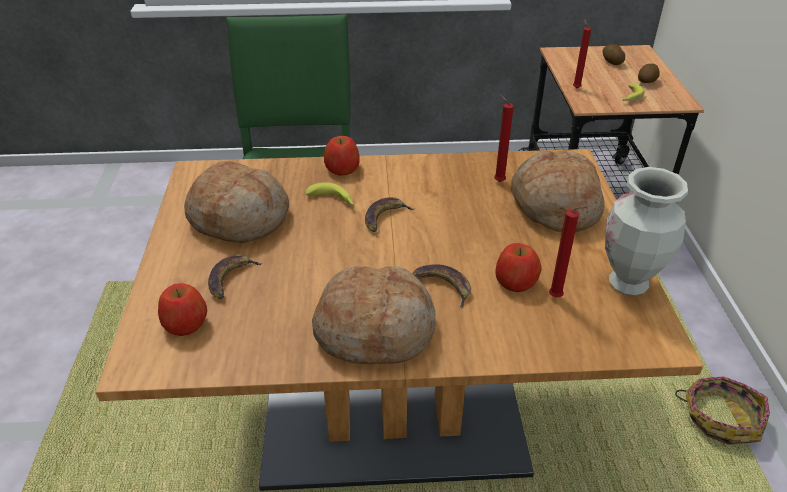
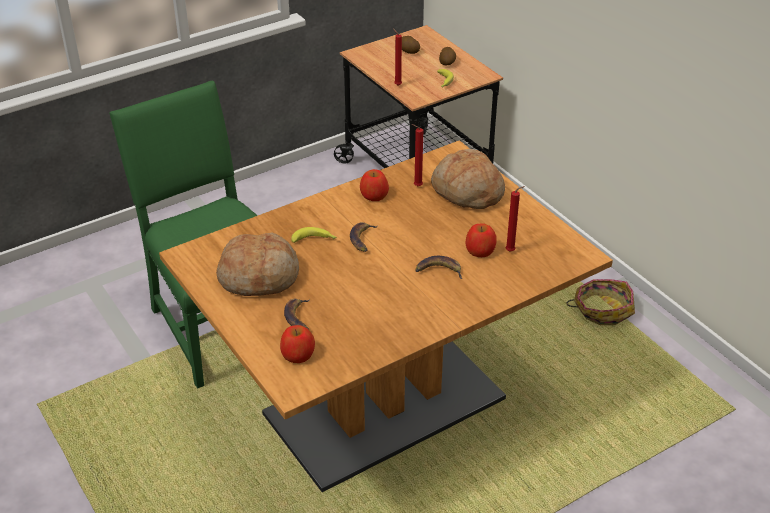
camera: 30 degrees left, 0 degrees up
(342, 168) = (298, 214): apple -> apple (374, 195)
(376, 330) = (421, 311): bread -> none
(628, 284) = (545, 228): vase -> none

